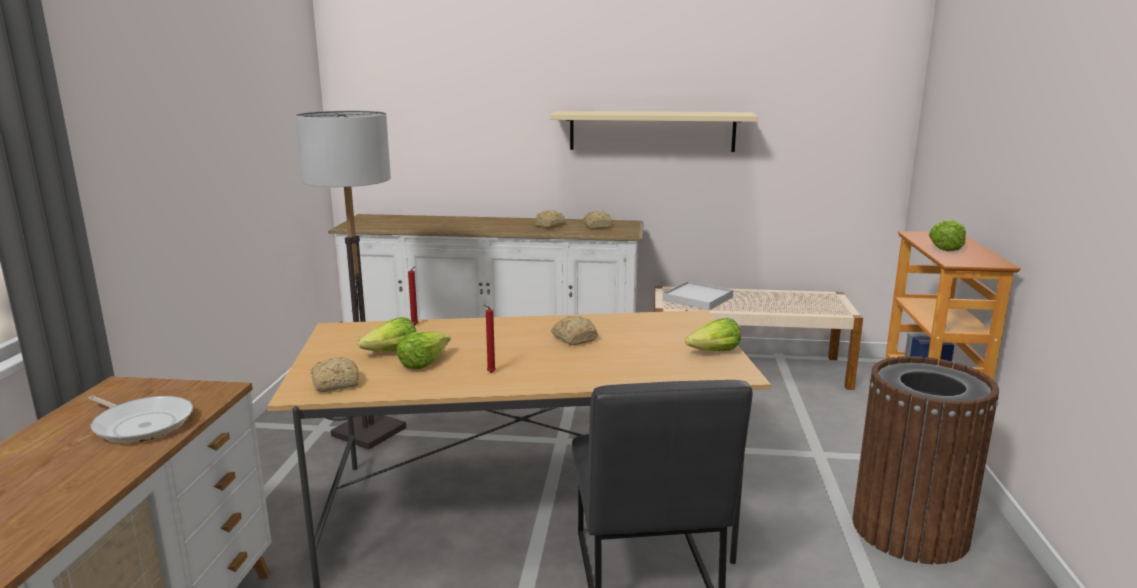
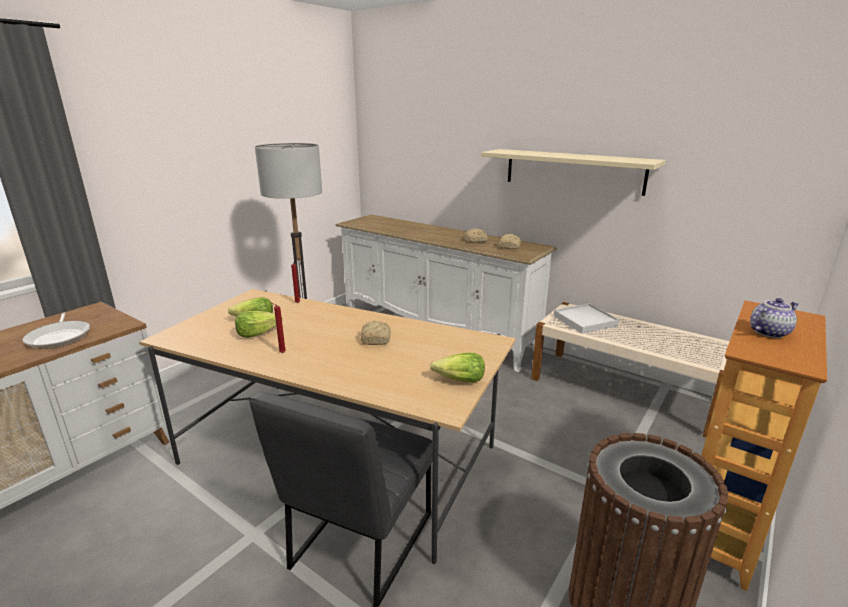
camera: 30 degrees right, 5 degrees up
(334, 384) = (190, 336): bread -> none
(946, 248) = (768, 332): lettuce -> teapot

